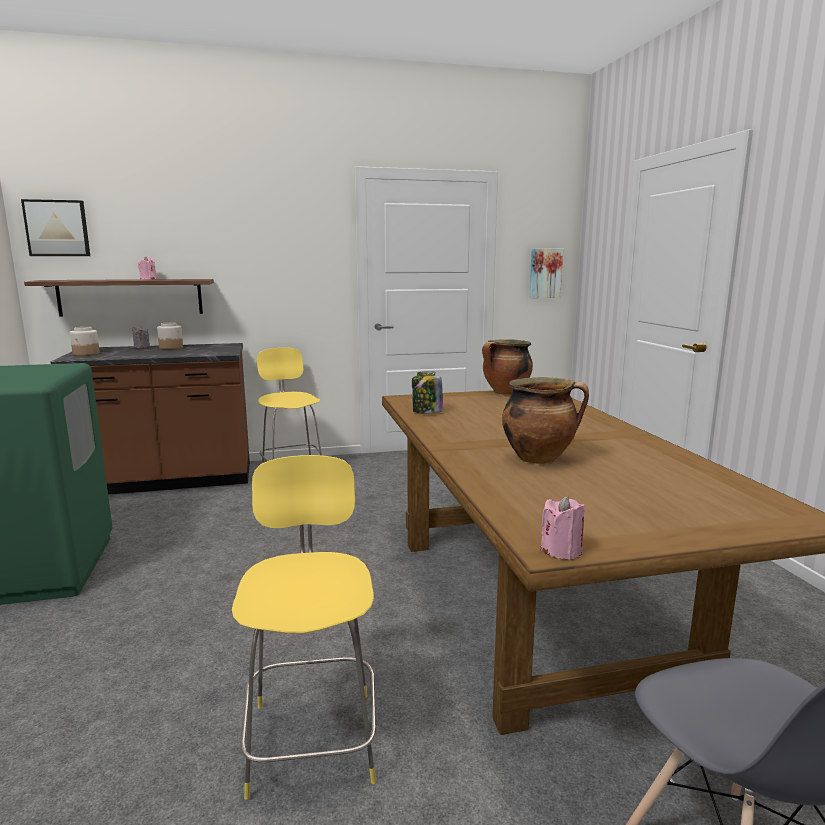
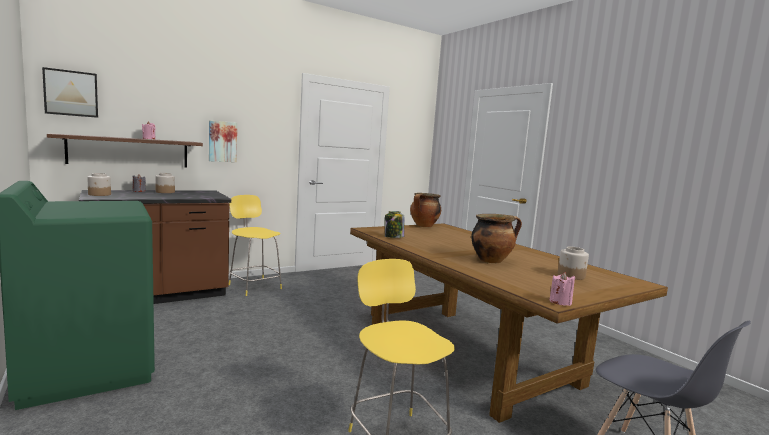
camera: 20 degrees left, 5 degrees down
(545, 273) = (413, 152): picture -> picture (222, 141)
(662, 495) = (571, 276): none -> jar

